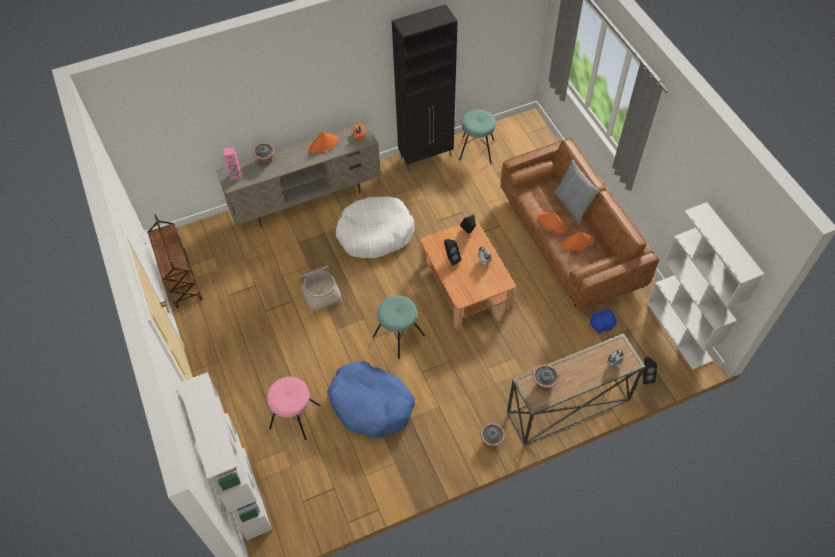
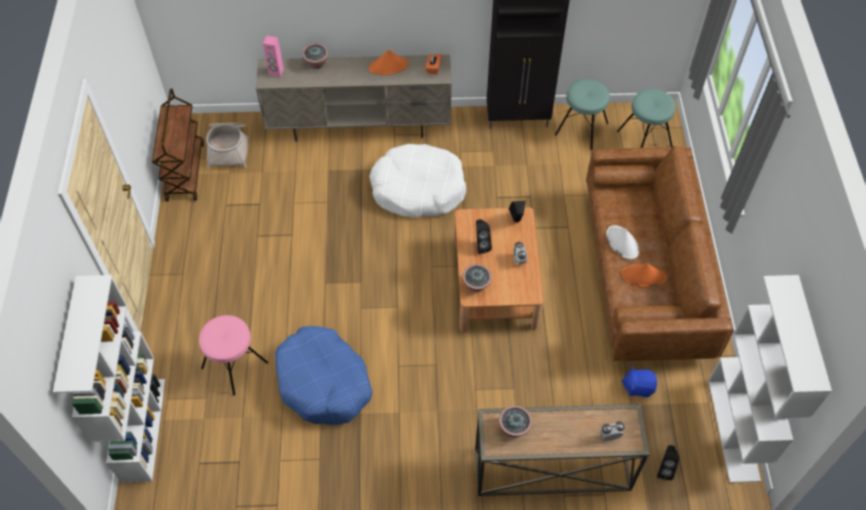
camera: 20 degrees right, 0 degrees up
(319, 290) = (327, 232): basket -> basket (229, 148)
(398, 336) = (390, 315): turquoise stool -> turquoise stool (644, 139)
(492, 440) = (442, 475): potted plant -> potted plant (476, 285)
(551, 223) = (622, 243): orange hat -> white hat
(572, 205) = (658, 229): pillow -> none

